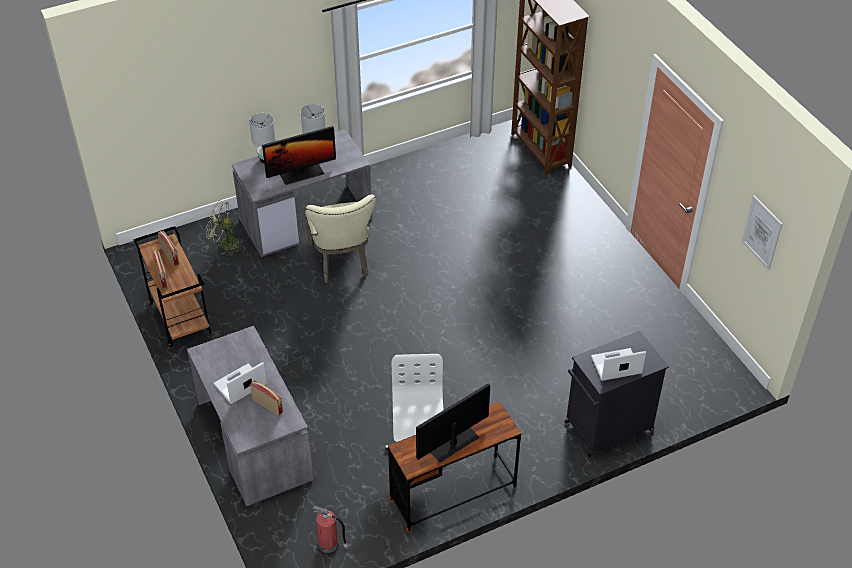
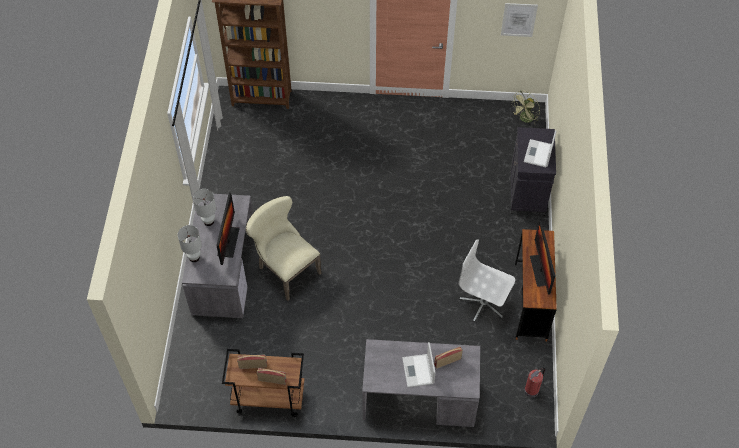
camera: 60 degrees left, 10 degrees up
(225, 244) = (211, 336): green fan -> green fan (525, 119)
(341, 262) = (285, 269): beige chair -> beige chair turned 150 degrees counterclockwise

